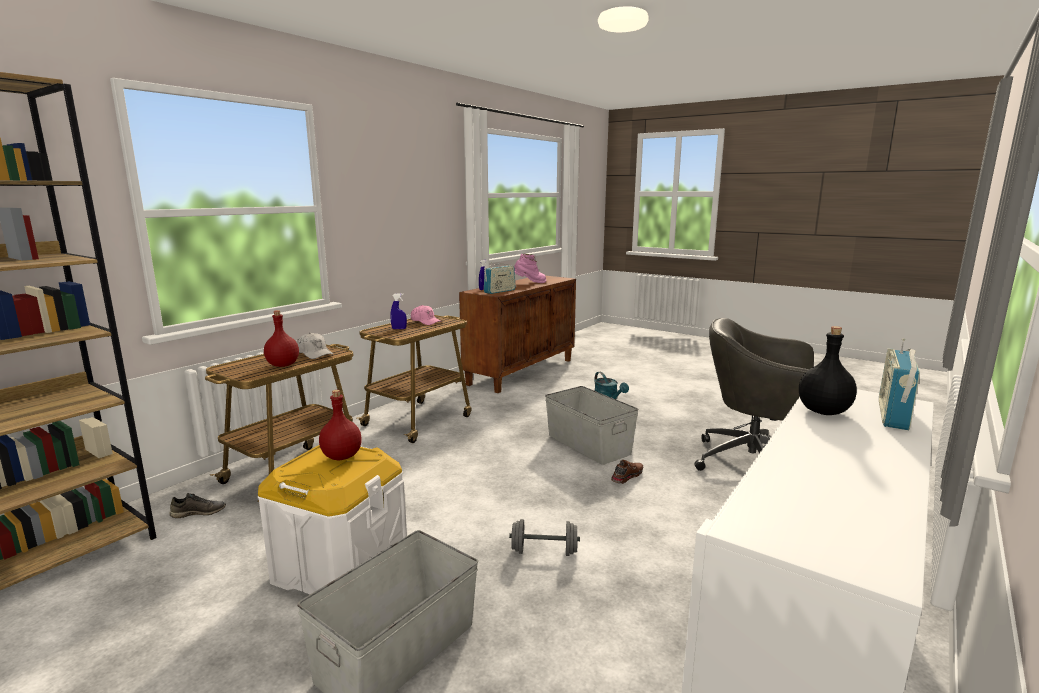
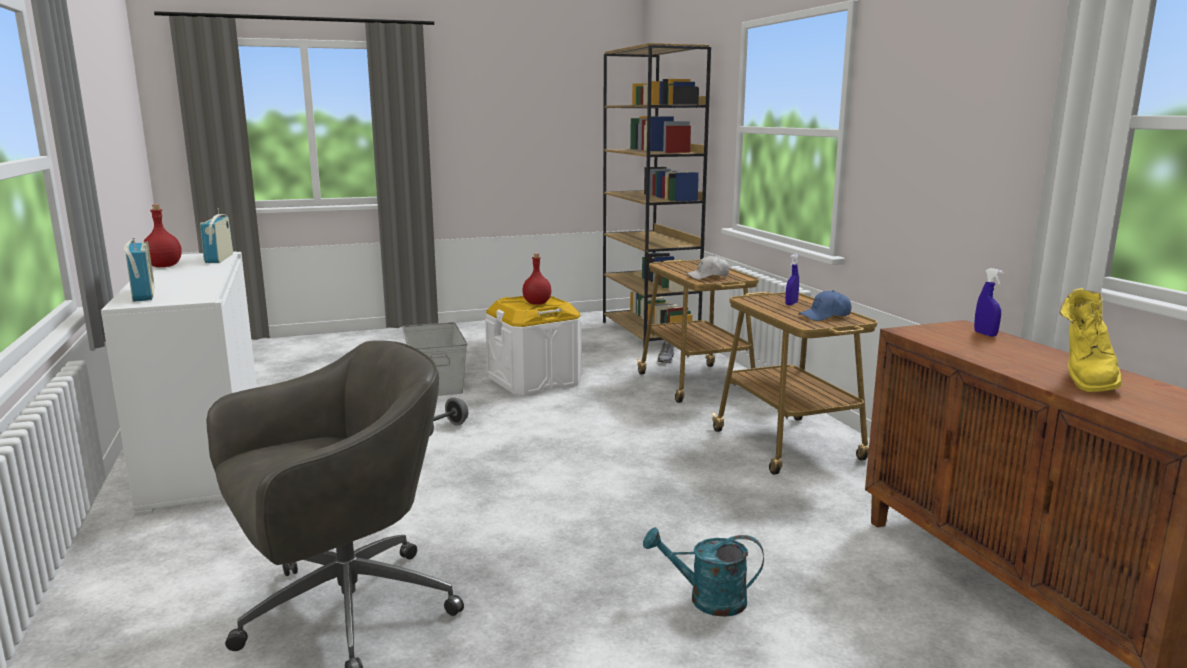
camera: 125 degrees right, 0 degrees up
(282, 365) = (685, 270): red bottle -> red bottle (164, 266)
(425, 321) = (825, 316): pink cap -> blue cap
(499, 291) = (948, 338): radio -> radio (219, 258)
(530, 283) = (1085, 379): pink boot -> yellow boot
(588, 444) = (582, 517): grey storage box -> none
(626, 476) = (475, 504): brown shoe -> none
(824, 411) = (198, 286): black bottle -> none

